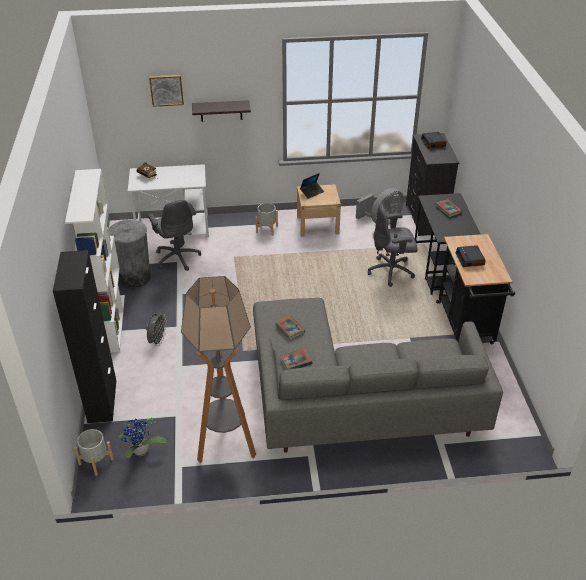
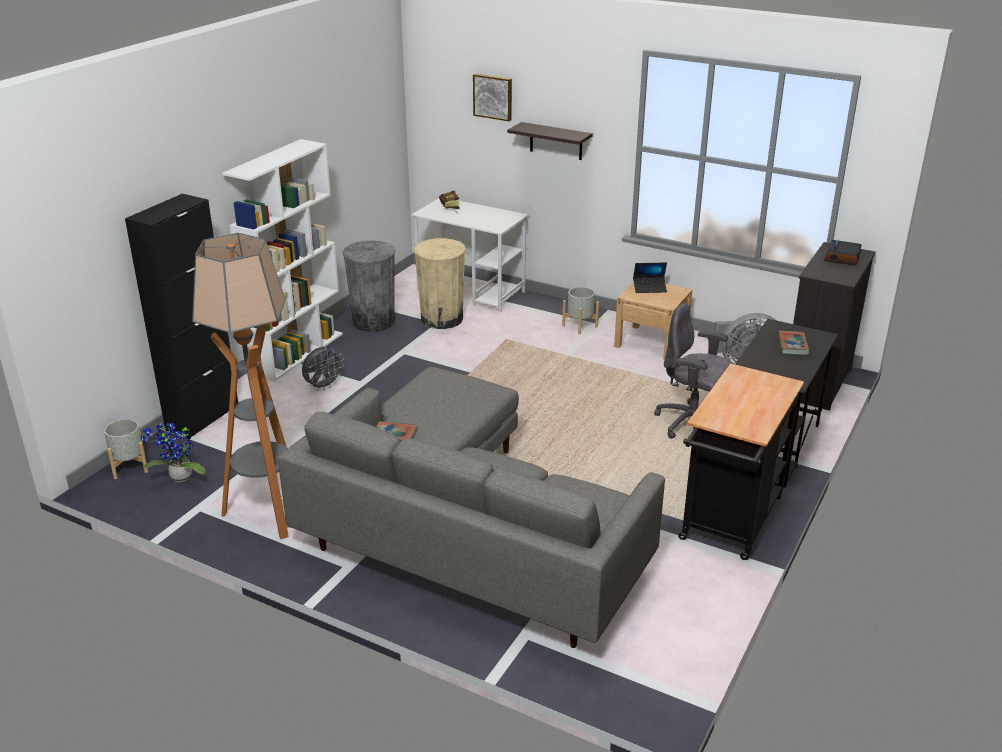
camera: 35 degrees right, 10 degrees down
(177, 257) = (441, 319): grey office chair -> beige trash can
(290, 329) = (431, 403): book -> none
(470, 259) = (734, 398): alarm clock -> none

